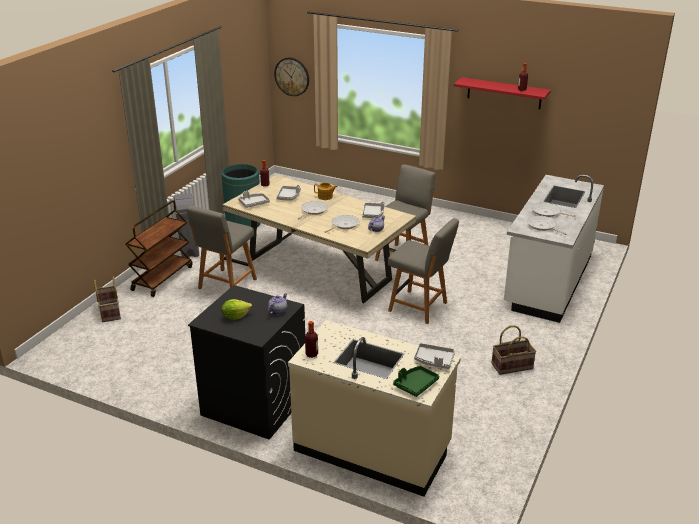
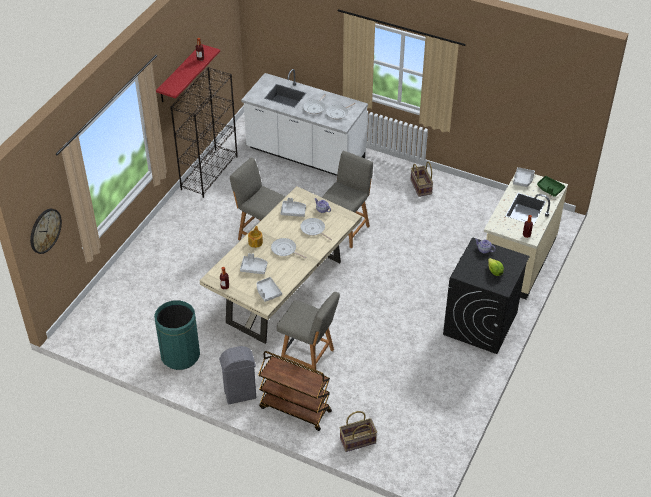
camera: 90 degrees left, 15 degrees up
(496, 227) = (209, 172): none -> black bookcase

